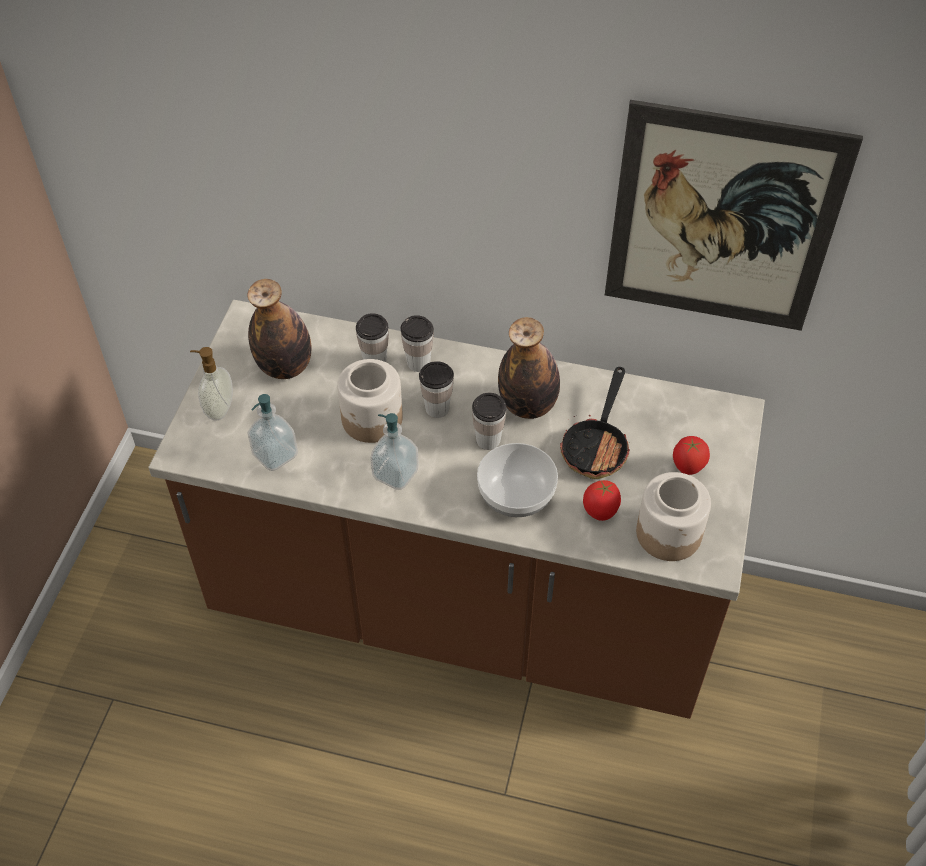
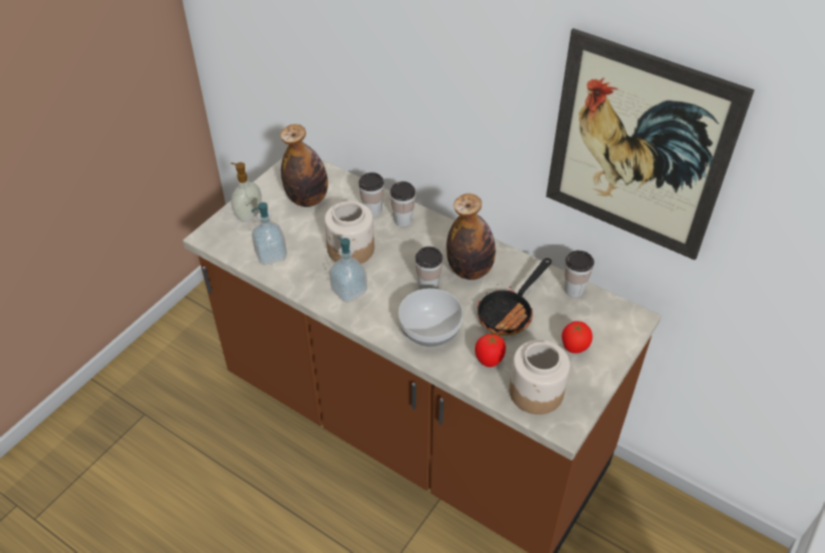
camera: 20 degrees right, 5 degrees down
(437, 408) = (401, 254): cup -> cup (573, 290)

